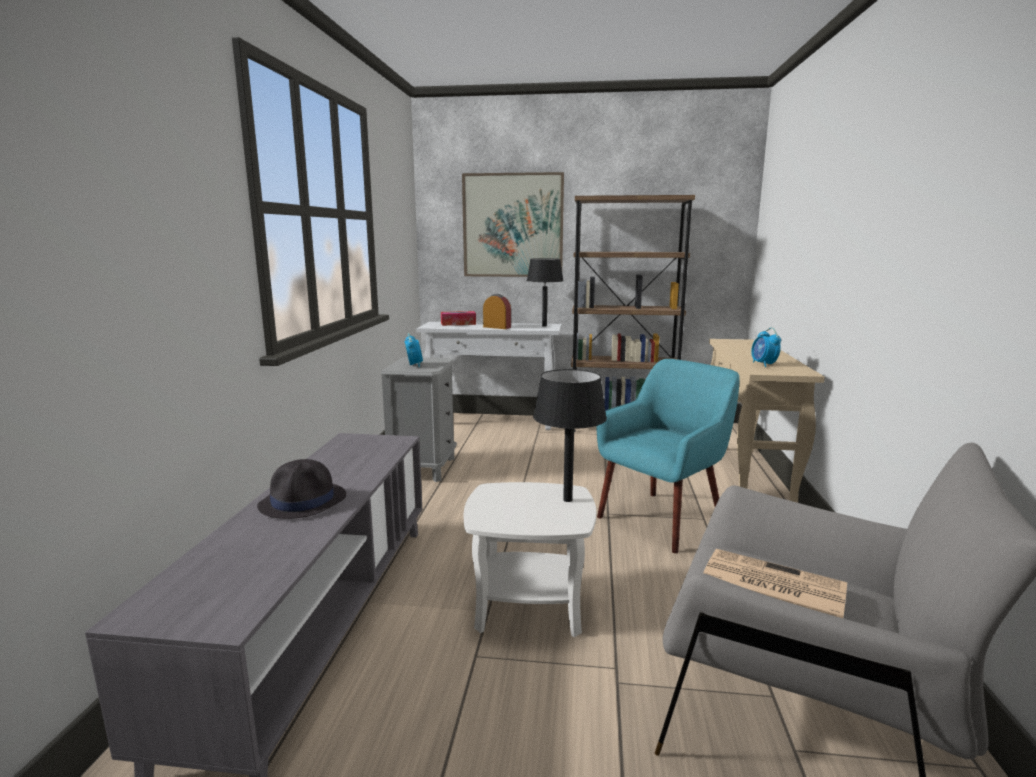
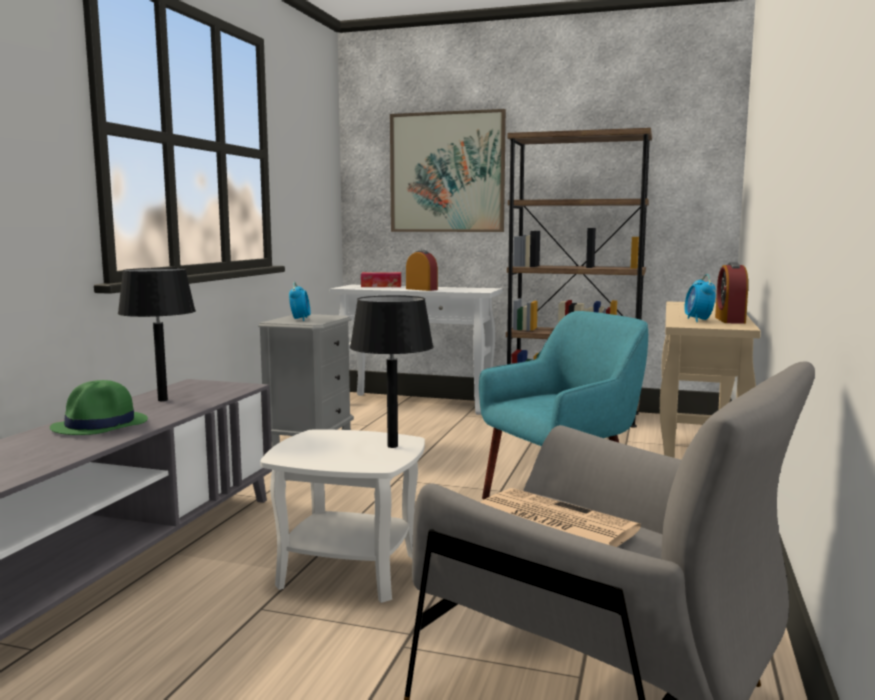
camera: 10 degrees right, 5 degrees down
(303, 501) = (101, 425): black hat -> green hat
(544, 326) = (478, 289): black table lamp -> black table lamp (162, 400)
(786, 363) = (730, 320): none -> alarm clock

